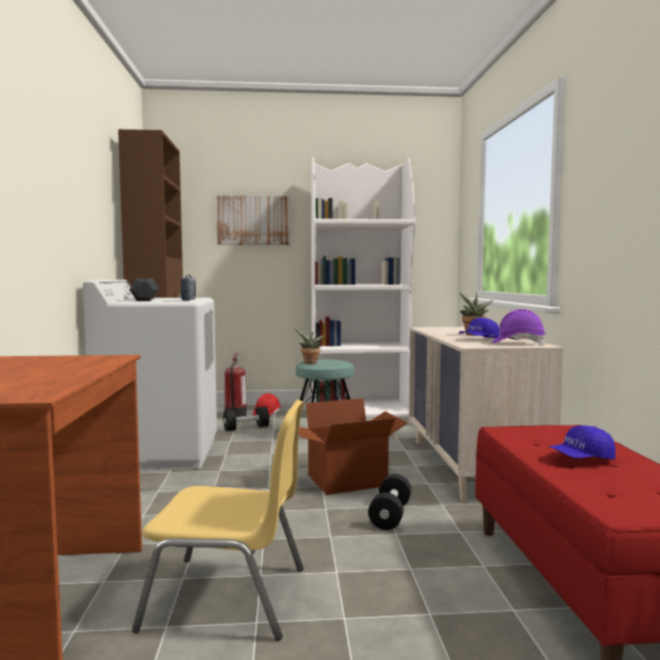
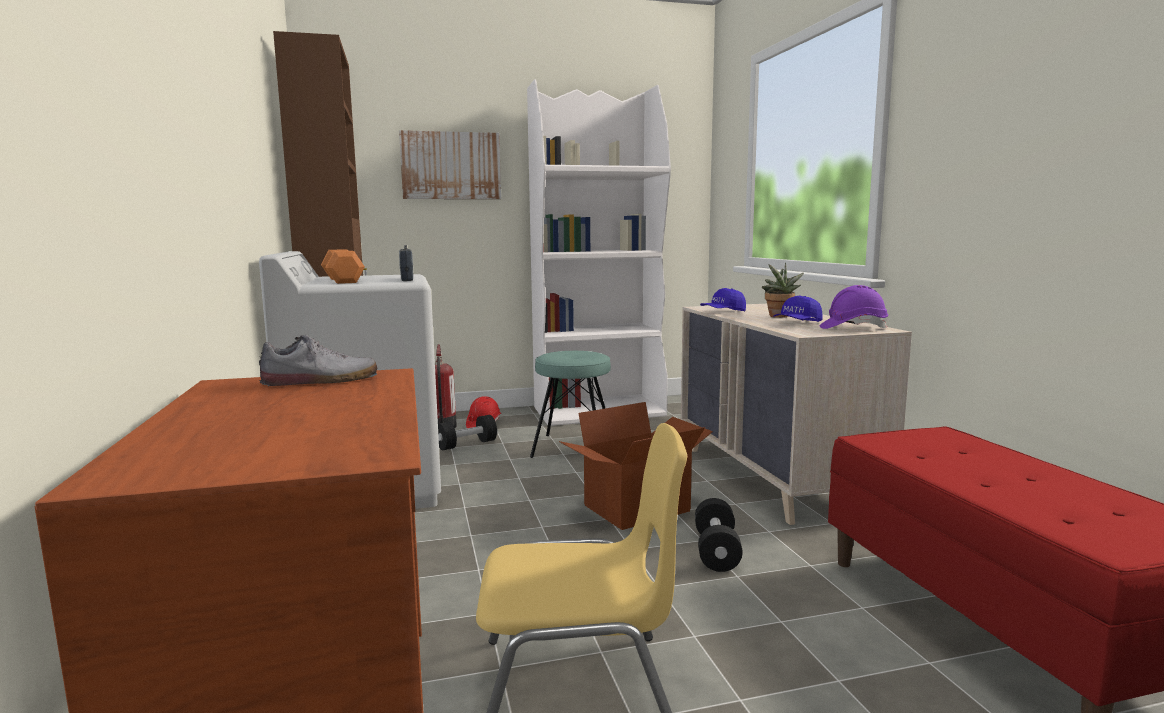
camera: 10 degrees left, 5 degrees up
(69, 359) = (320, 381): none -> shoe
(145, 299) = (343, 280): black dumbbell -> orange dumbbell
(310, 363) = (555, 357): potted plant -> none
(581, 459) = (993, 474): blue cap -> blue cap (723, 312)

